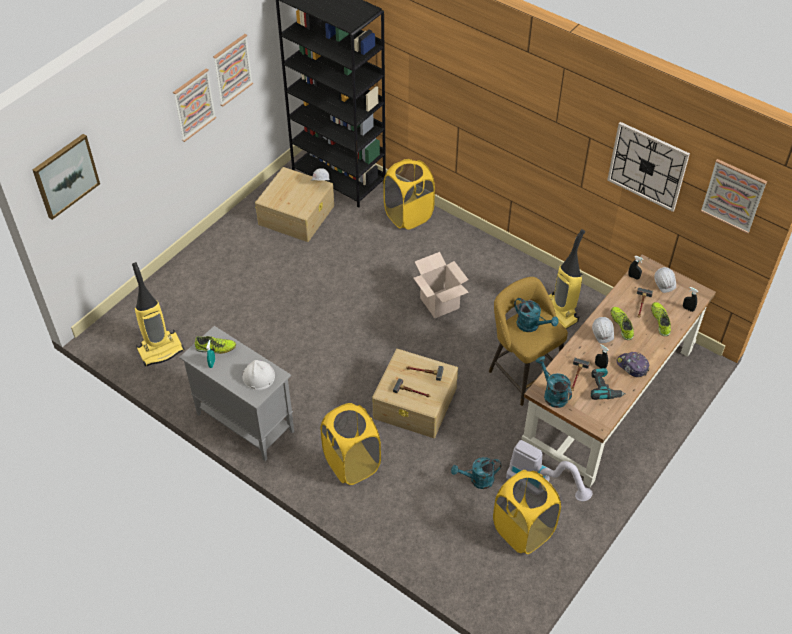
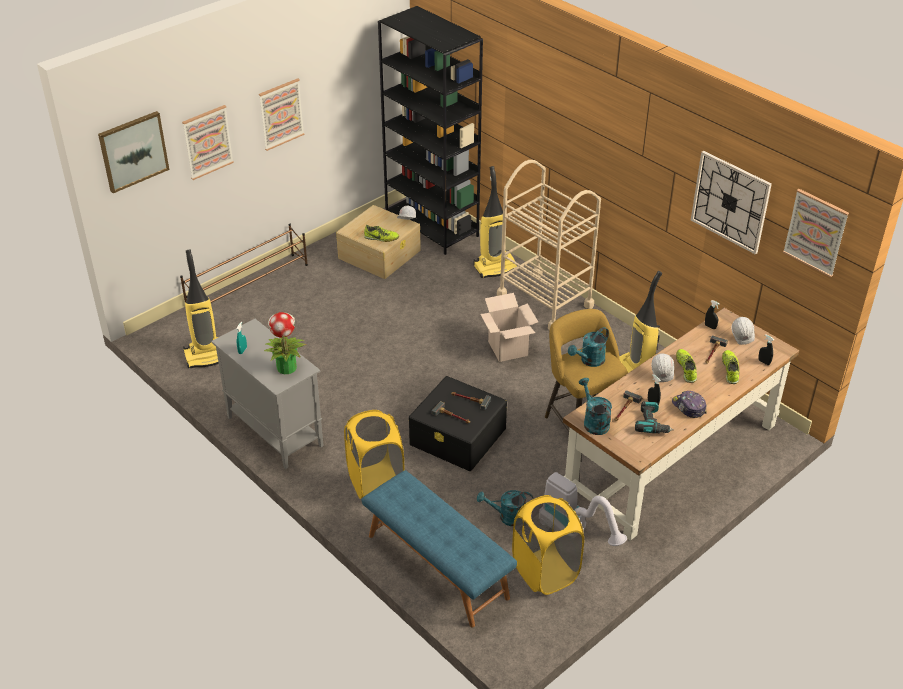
camera: 10 degrees right, 10 degrees down
(180, 266) = (248, 286): none -> brown shoe rack
(215, 348) = (250, 338): shoe -> shoe (381, 238)
(232, 69) = (326, 88): picture -> picture (207, 142)
(258, 376) = (286, 367): white hard hat -> potted plant
(408, 215) = (495, 267): yellow laundry basket -> vacuum cleaner
(415, 403) = (458, 436): beige storage box -> black storage box
(426, 540) = (436, 566): none -> blue bench
(462, 246) = (545, 300): none -> beige cart
(531, 326) = (589, 361): turquoise watering can -> turquoise watering can turned 90 degrees clockwise

